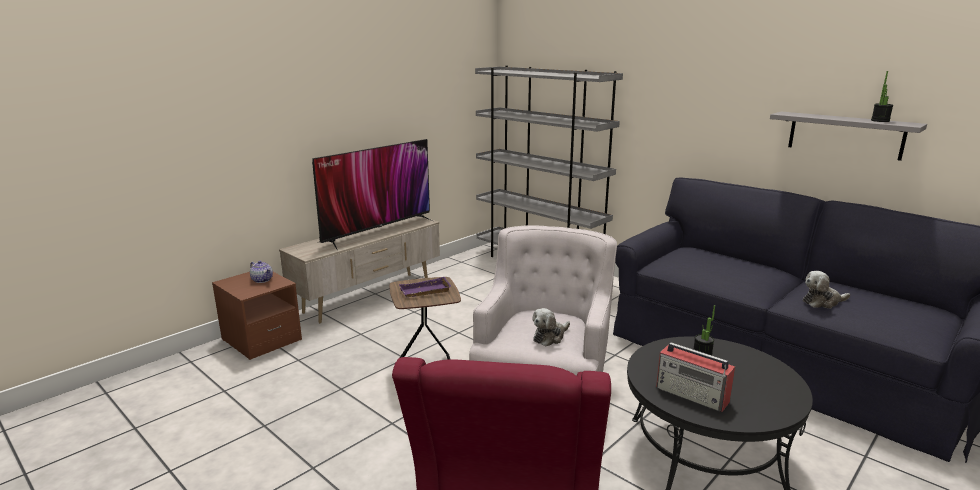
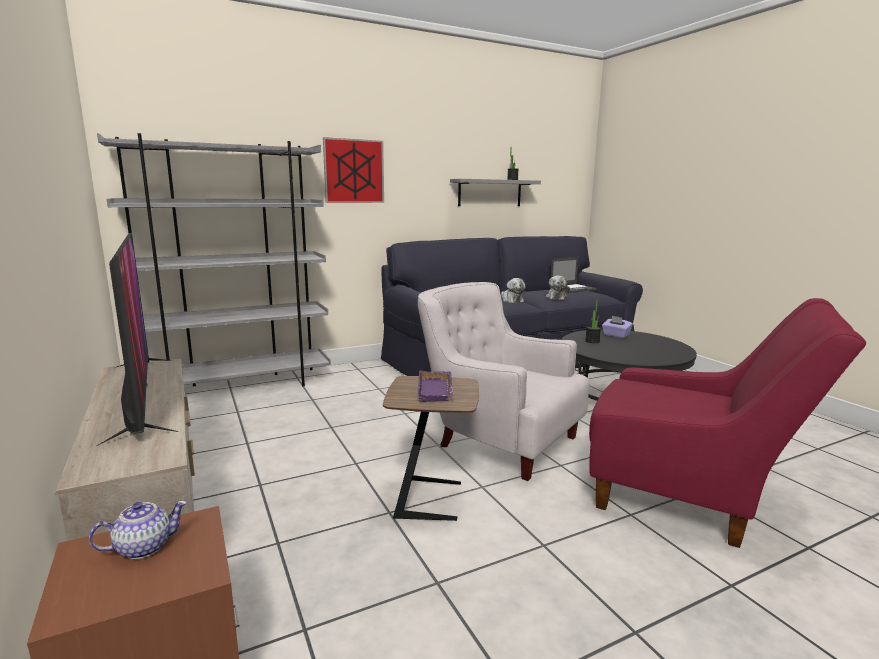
camera: 70 degrees left, 5 degrees down
(550, 337) = (534, 377): plush toy -> plush toy (511, 300)
(665, 96) = (354, 171): none -> picture
(692, 395) = (651, 354): radio -> none
(756, 369) = (616, 335): none -> purple tissue box
(908, 308) = (573, 289): none -> laptop

